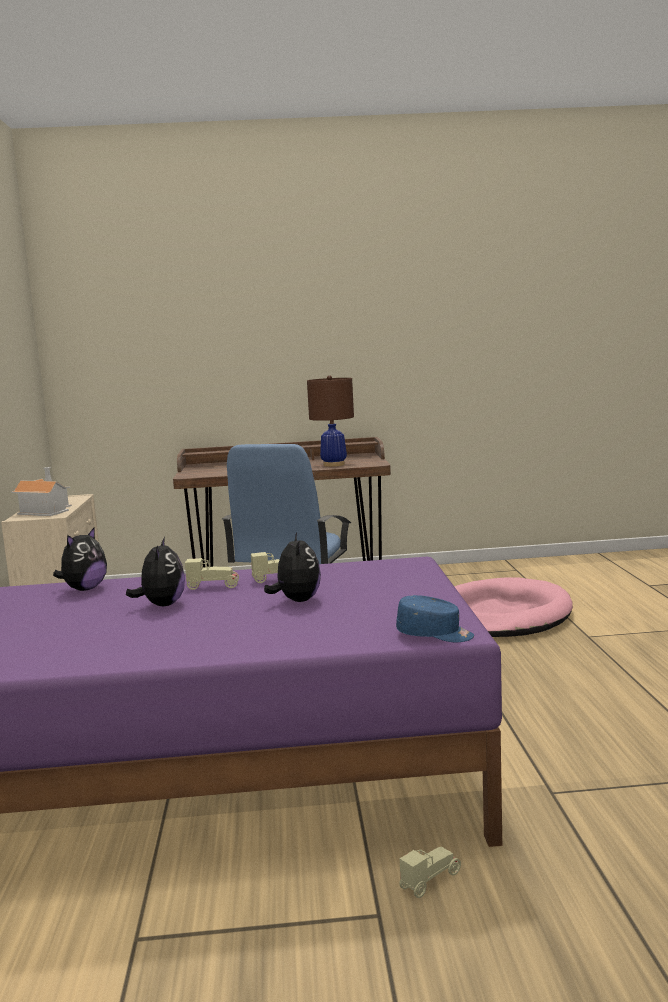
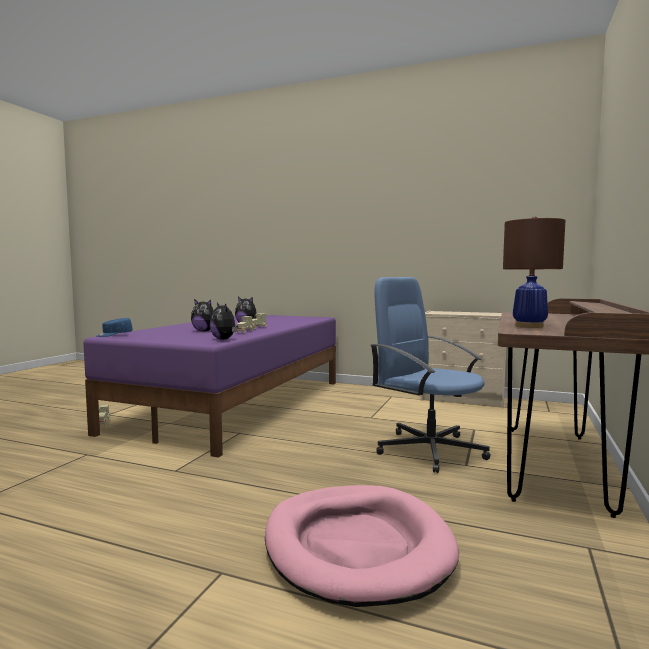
camera: 115 degrees right, 5 degrees down
(46, 510) = (453, 312): toy house -> none
(84, 589) = (295, 322): plush toy -> plush toy (224, 339)

